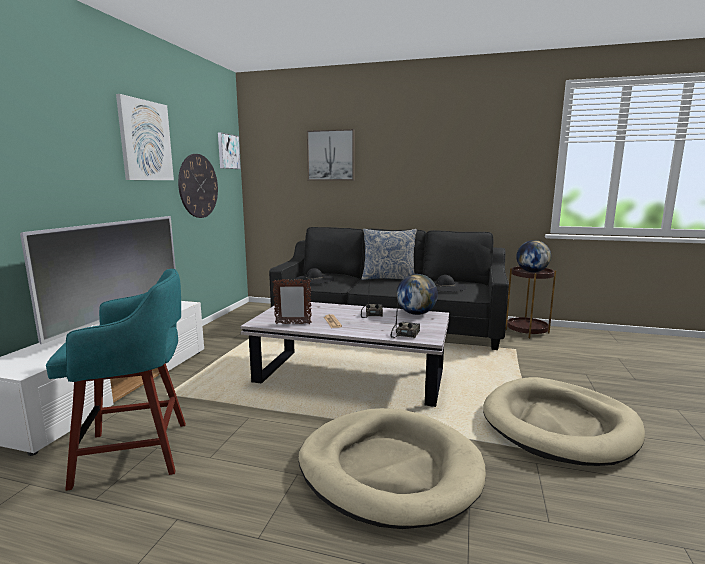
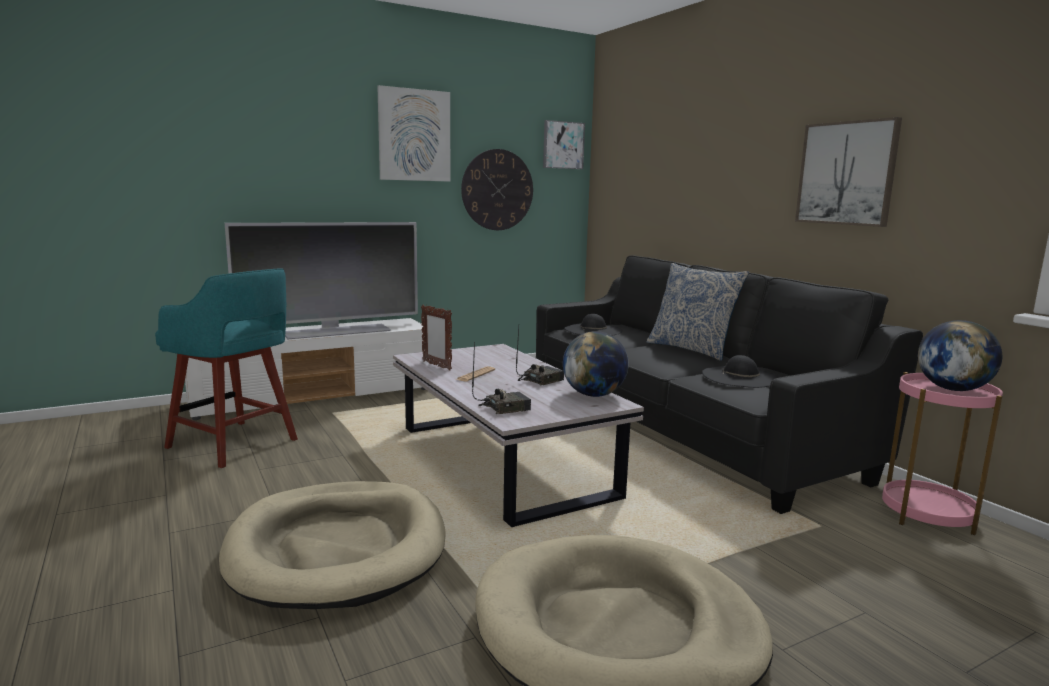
camera: 45 degrees right, 0 degrees up
(331, 155) = (680, 146): picture -> picture (846, 173)
(526, 331) = (927, 514): brown side table -> pink side table

